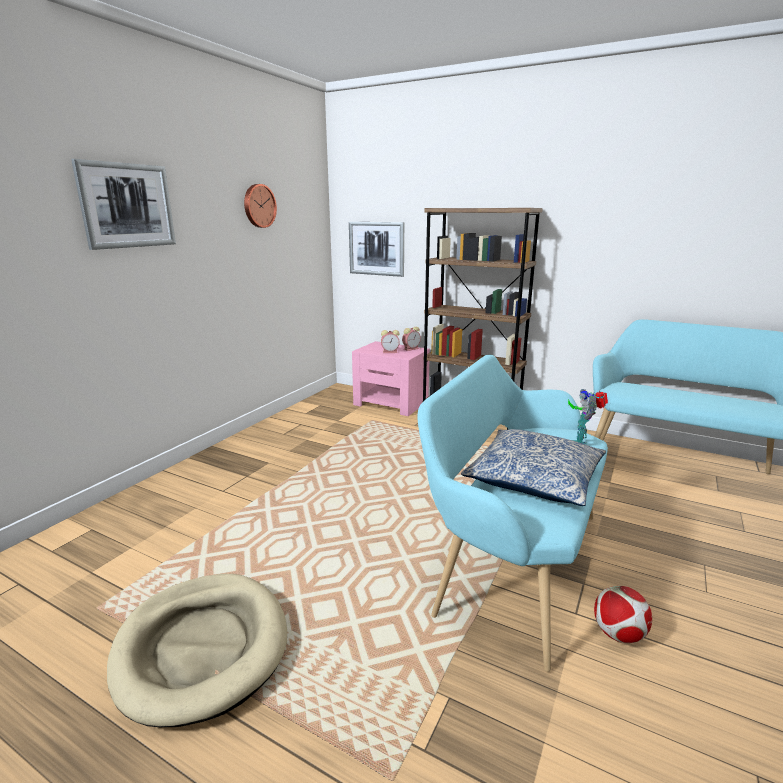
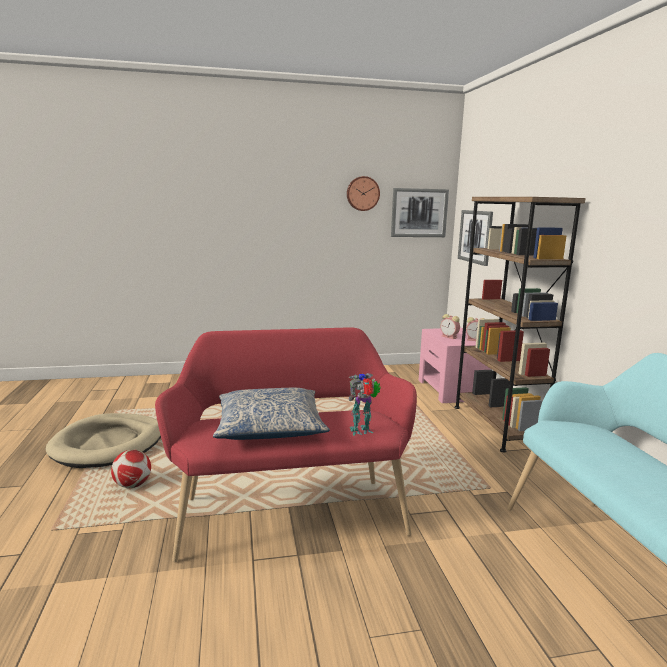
camera: 50 degrees right, 5 degrees down
(127, 206) = (244, 191): picture -> picture (419, 213)
(511, 560) = (290, 511): turquoise bench -> red bench
(618, 634) = (246, 588): football -> football (132, 485)

